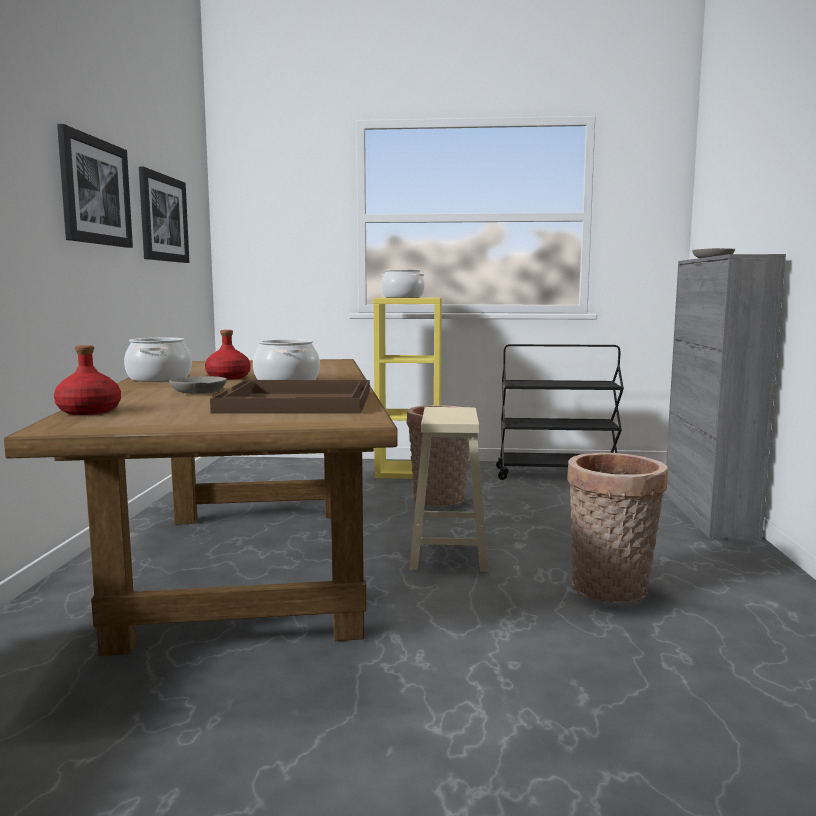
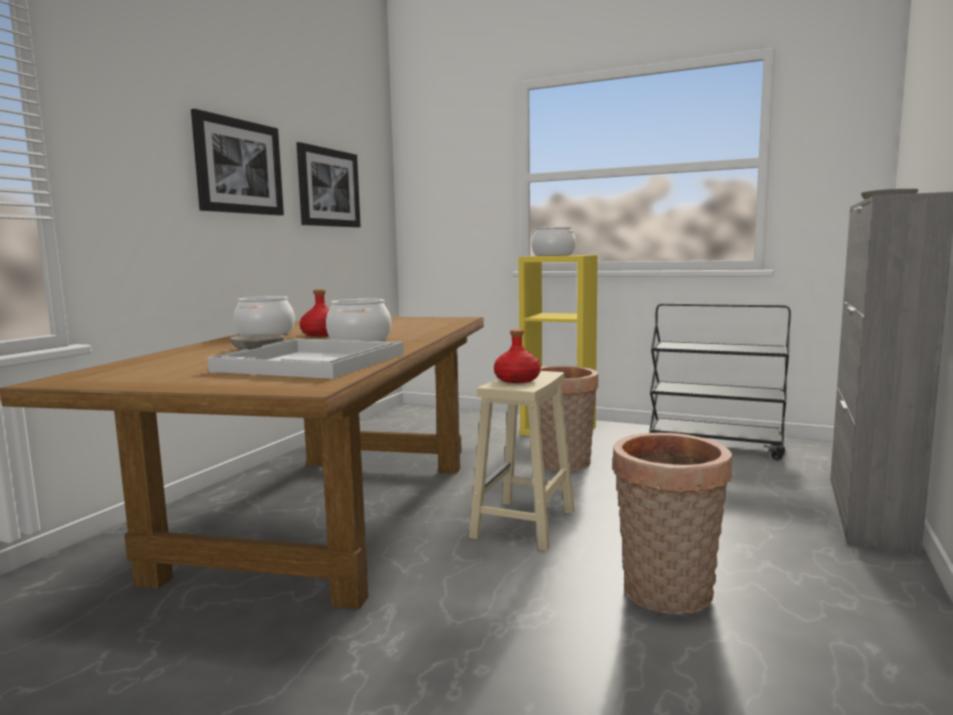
camera: 20 degrees right, 0 degrees up
(89, 411) = (125, 365): red bottle -> red bottle (517, 380)
(298, 402) = (312, 362): brown tray -> white tray

